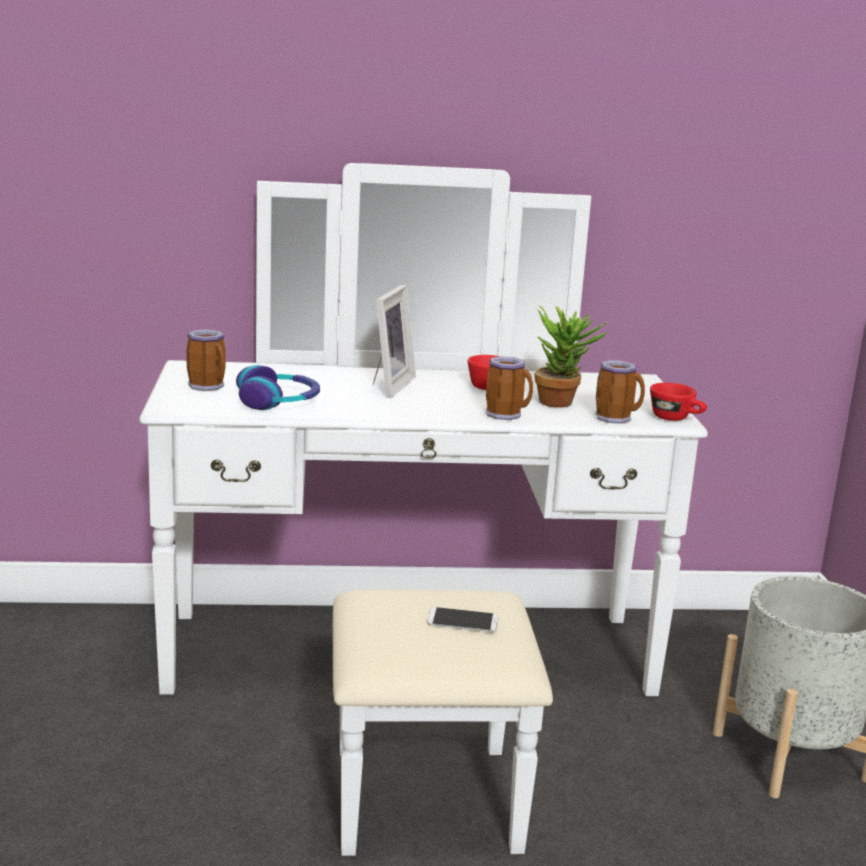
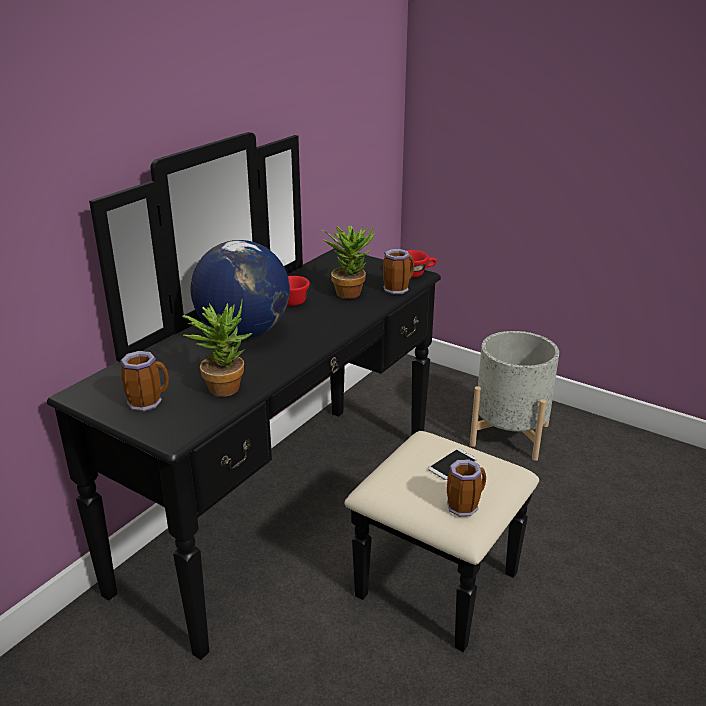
camera: 50 degrees left, 10 degrees up
(278, 402) = (223, 385): headphones -> potted plant
(387, 385) = (243, 332): picture frame -> globe
(414, 681) = (316, 524): white dresser -> black dresser
(507, 415) = (353, 317): mug -> mug (464, 505)

